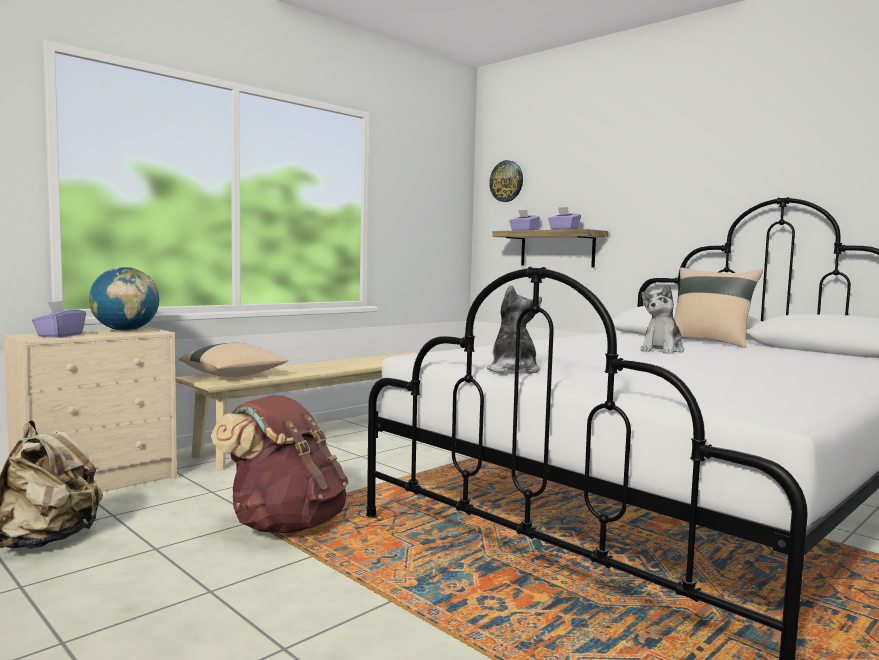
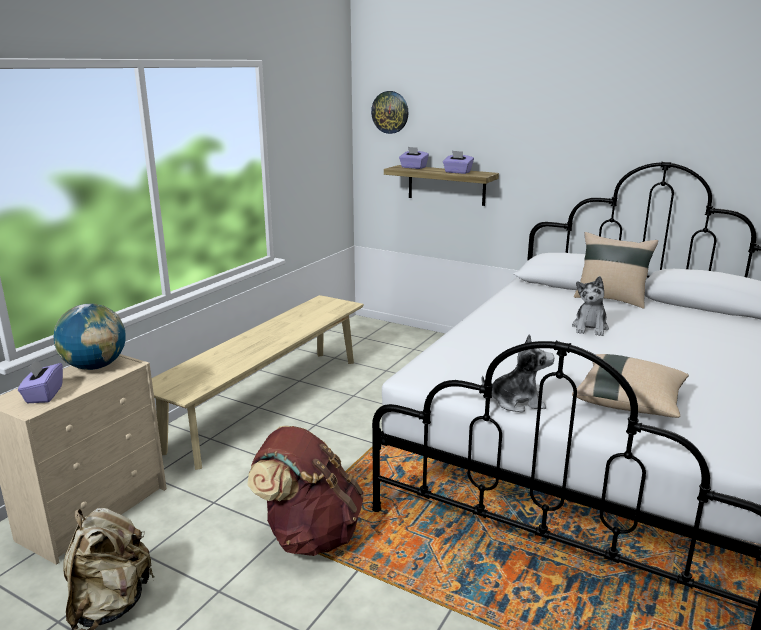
camera: 15 degrees left, 15 degrees up
(234, 376) = (191, 376): beige pillow -> beige pillow (629, 402)
(512, 370) = (517, 402): plush toy -> plush toy turned 105 degrees clockwise

